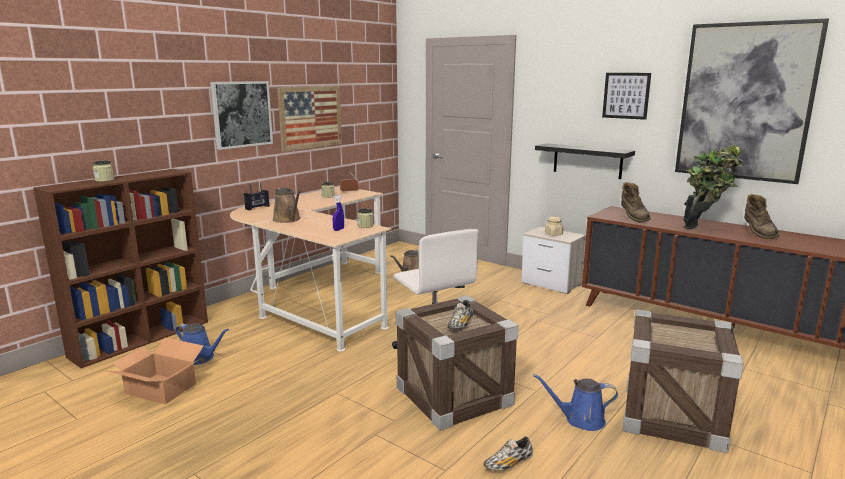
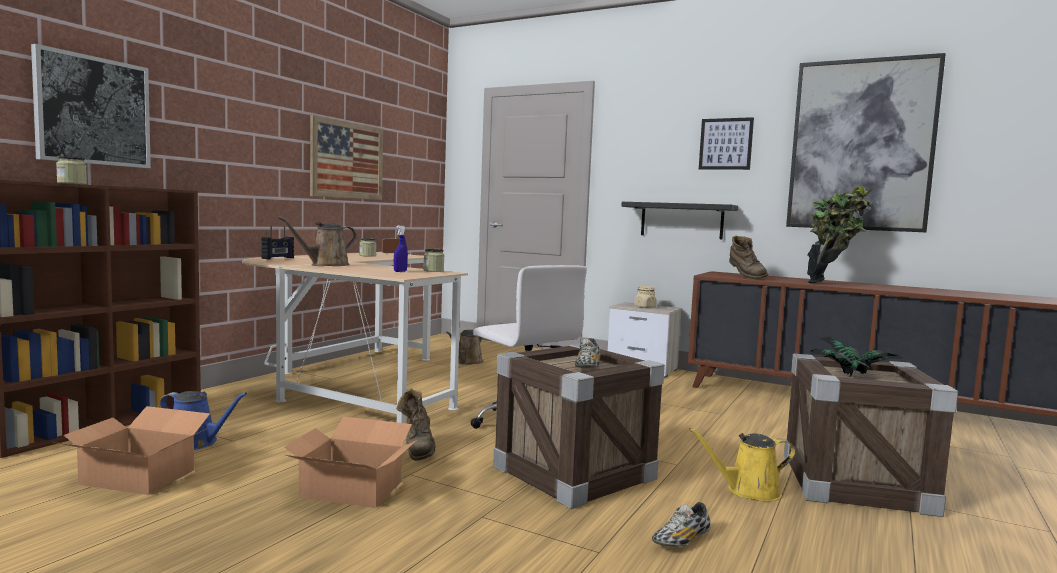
camera: 10 degrees left, 10 degrees down
(241, 114) = (264, 138): picture -> picture (93, 111)
(288, 220) = (326, 265): brown watering can -> brown watering can turned 90 degrees clockwise
(293, 405) = (351, 489): none -> cardboard box
(580, 420) = (748, 491): blue watering can -> yellow watering can
(673, 337) = (854, 376): none -> potted plant
(757, 234) = (890, 287): brown boot -> brown boot (417, 450)

